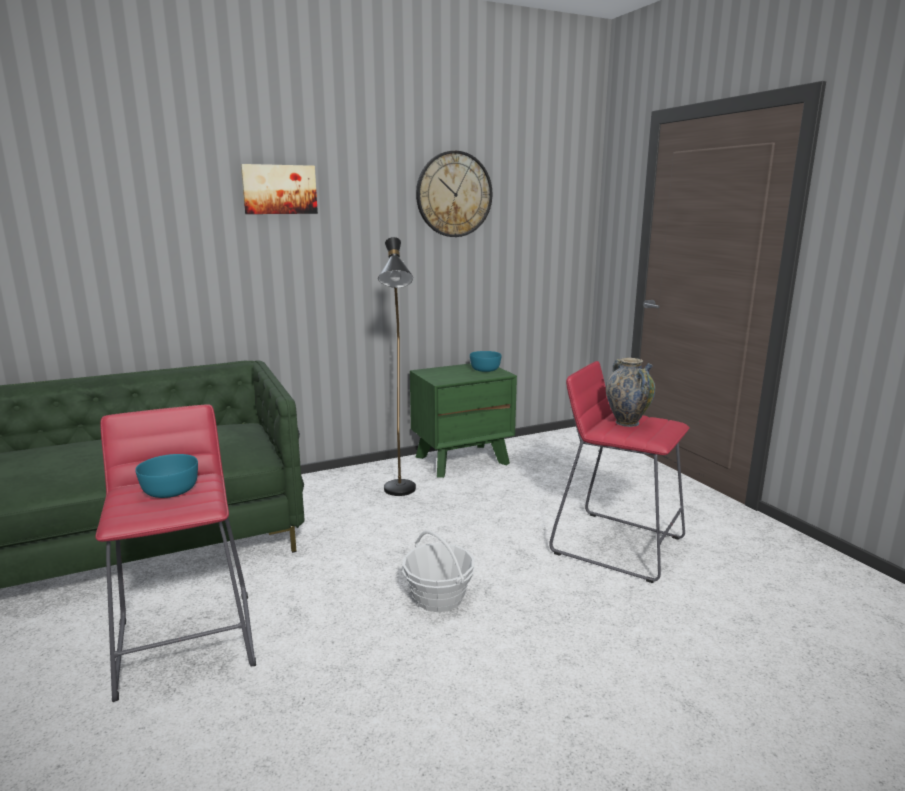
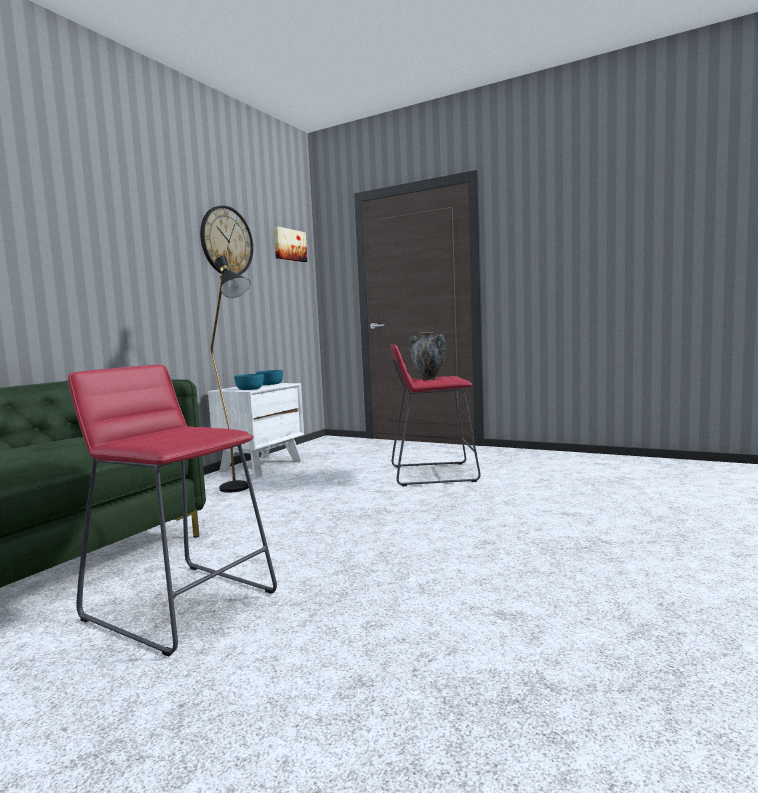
camera: 35 degrees left, 10 degrees down
(169, 491) = (170, 433): turquoise bowl -> turquoise bowl (249, 389)
(279, 189) = (91, 216): picture -> picture (289, 245)
(438, 598) = (359, 522): basket -> none
(462, 460) = (261, 465): green nightstand -> white nightstand

